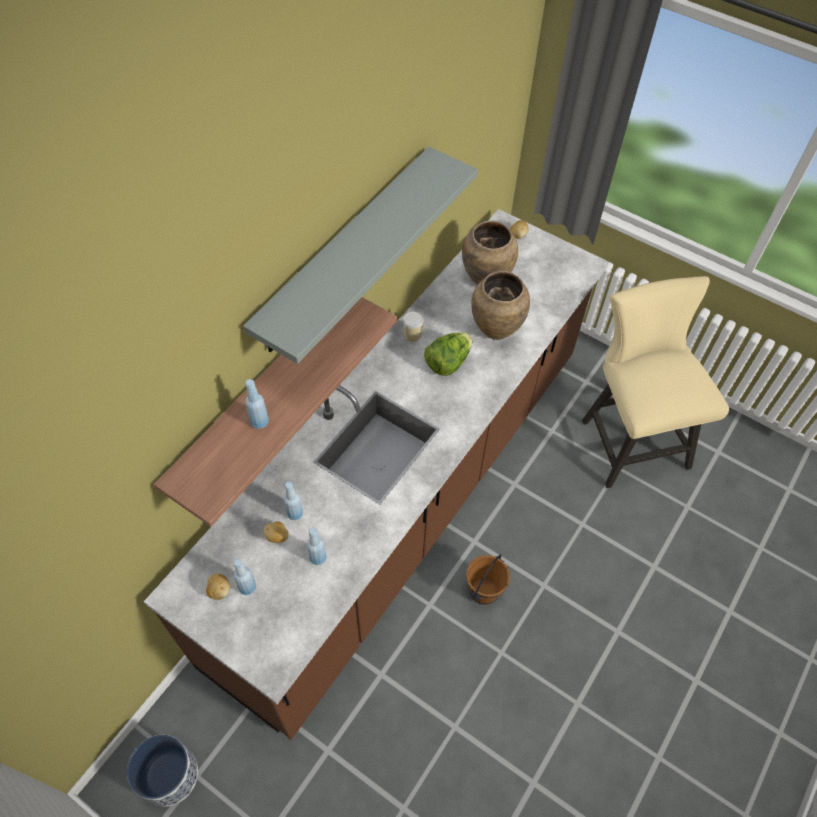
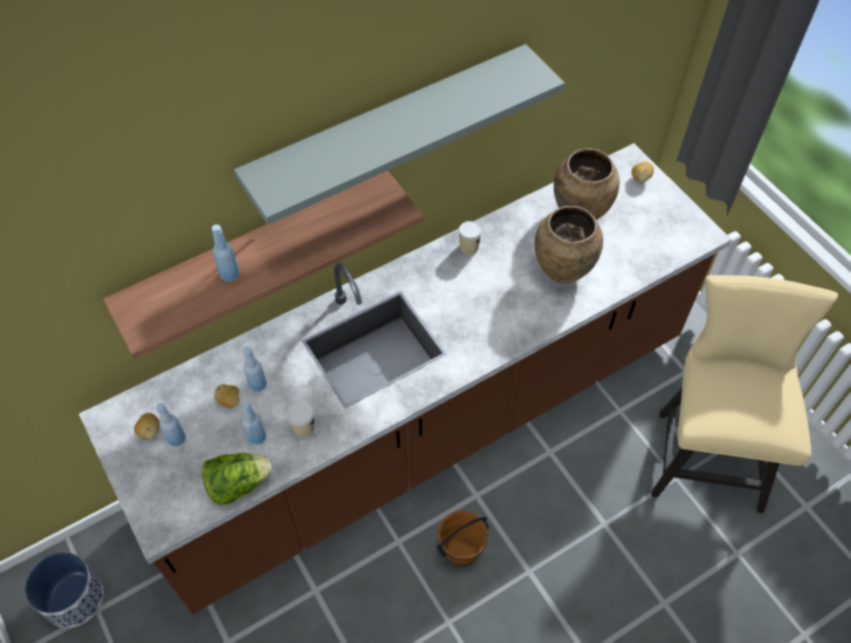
camera: 25 degrees right, 0 degrees up
(353, 534) = (303, 428): none -> cup
(448, 362) = (491, 288): lettuce -> lettuce (238, 484)

